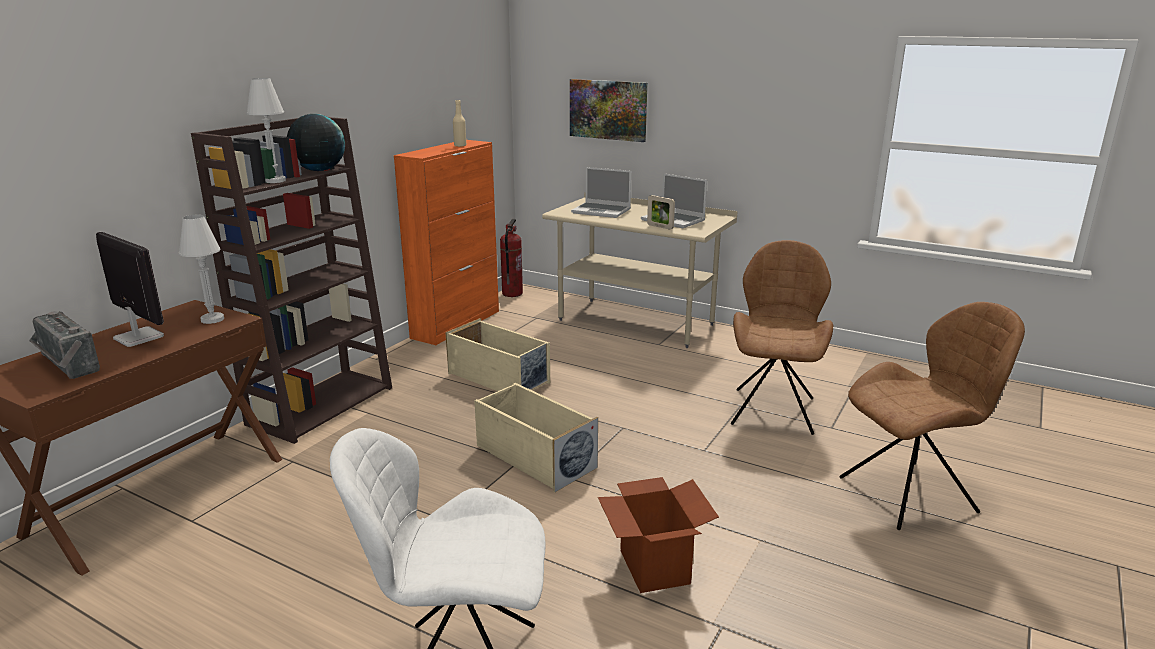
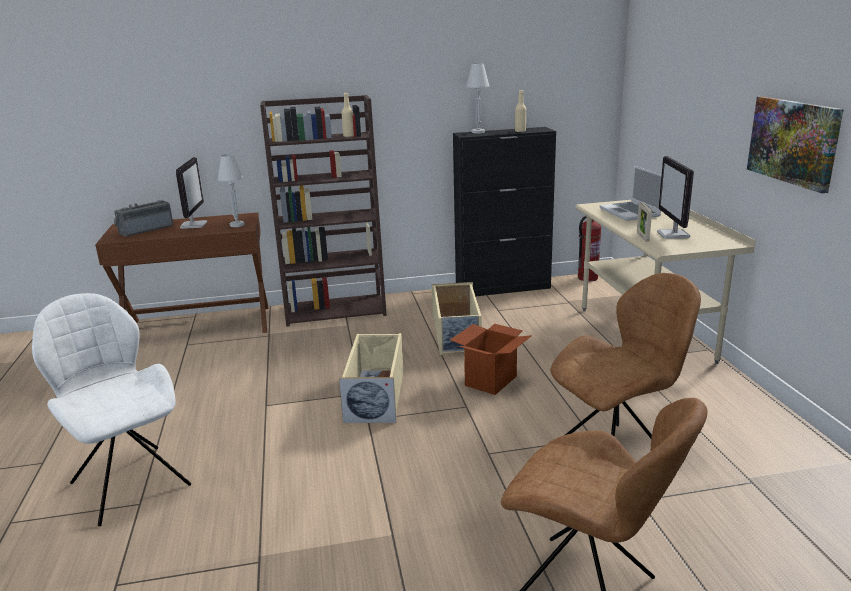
camera: 50 degrees right, 0 degrees up
(65, 365) = (145, 229): radio -> radio turned 45 degrees clockwise
(275, 181) = (305, 139): white table lamp -> white table lamp (478, 132)
(319, 170) = (349, 136): globe -> beige bottle
(456, 324) = (503, 288): orange cabinet -> black cabinet
(608, 109) = (676, 109): picture -> picture (793, 141)
(654, 566) = (300, 501): cardboard box -> cardboard box (491, 380)
(674, 220) = (673, 235): laptop -> monitor

